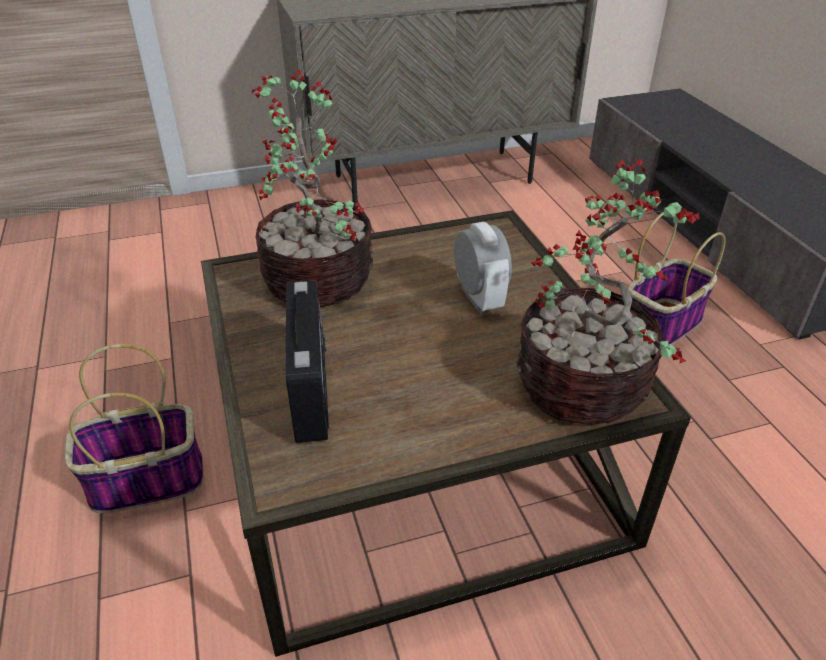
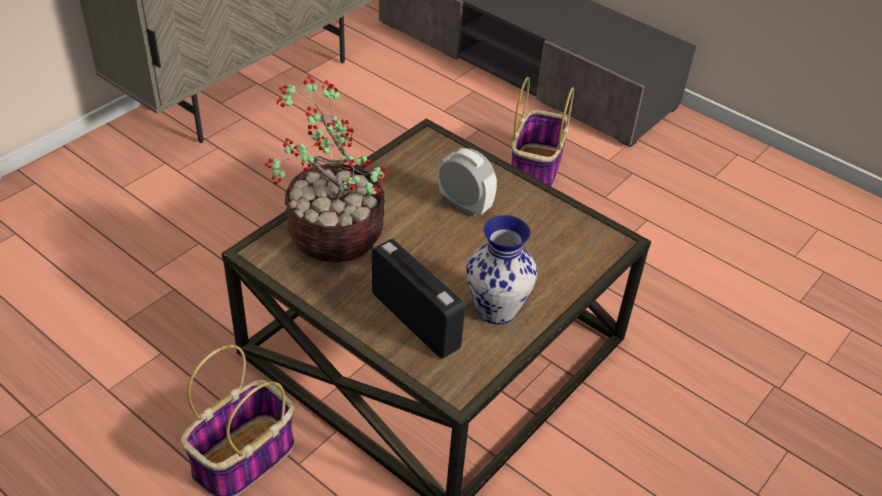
camera: 35 degrees left, 5 degrees up
(411, 417) = (496, 310): none -> vase
(584, 386) = (581, 245): potted plant -> none

